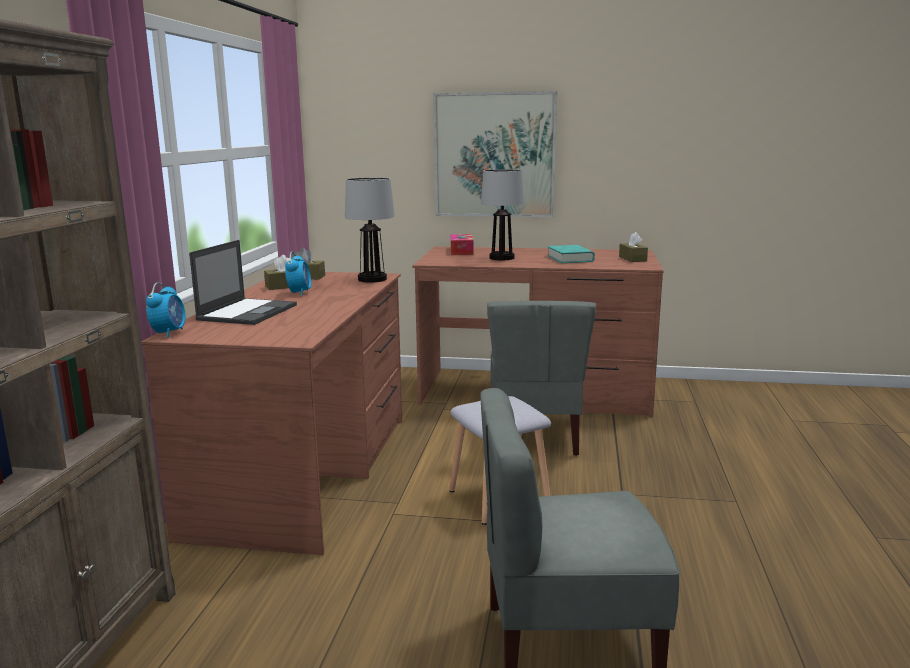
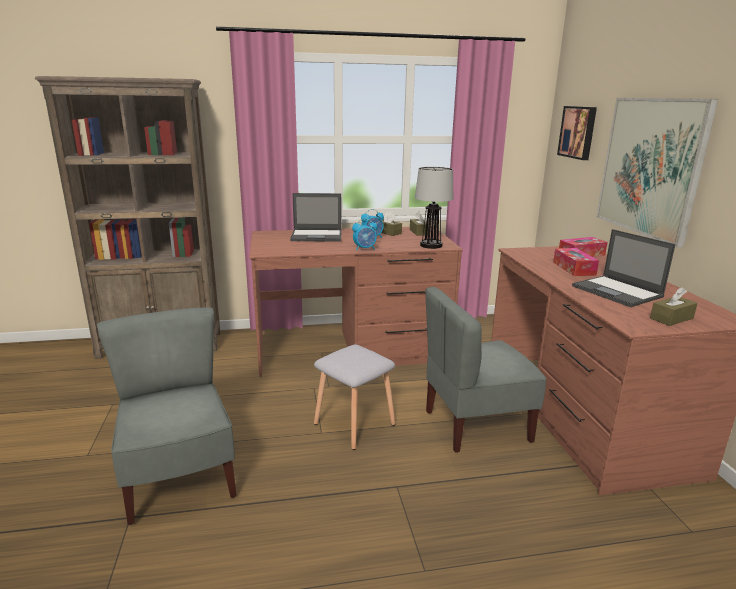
camera: 70 degrees right, 5 degrees up
(169, 333) = (267, 232): alarm clock -> alarm clock (365, 249)
(369, 133) = (578, 132): none -> picture
(502, 258) = (574, 268): table lamp -> tissue box
(570, 258) = (617, 292): turquoise book -> laptop

